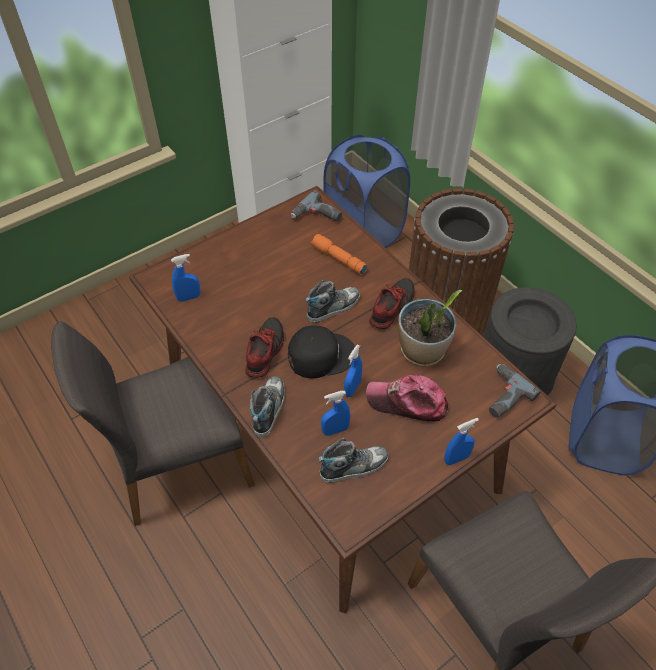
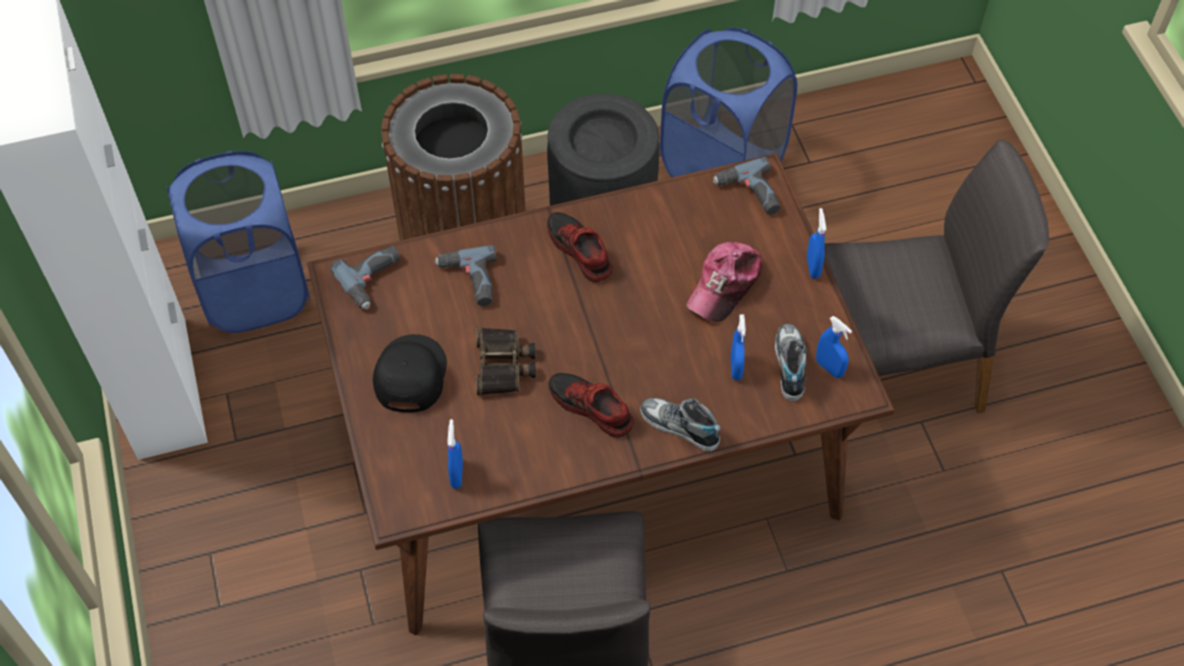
camera: 70 degrees left, 5 degrees up
(280, 296) = (504, 366): none -> binoculars
(320, 354) = (621, 349): black cap -> black cap (409, 375)
(333, 307) = (550, 312): shoe -> none
(338, 259) = (468, 281): orange flashlight -> power drill
(352, 388) = (684, 332): blue spray bottle -> blue spray bottle (829, 368)
(422, 351) = (658, 245): potted plant -> none

